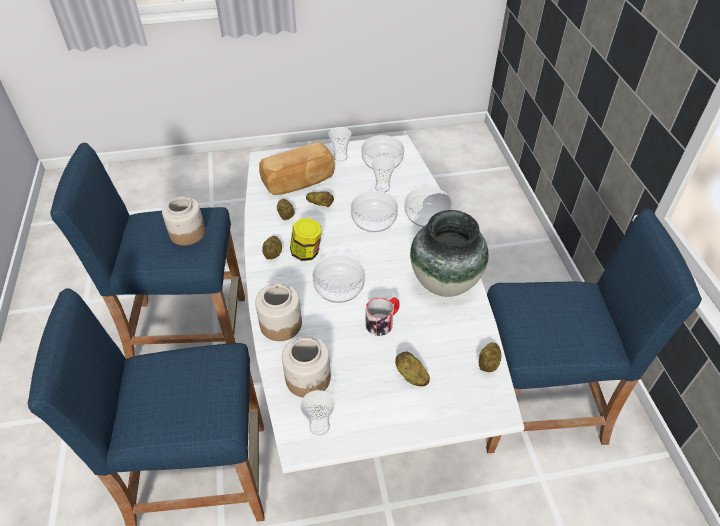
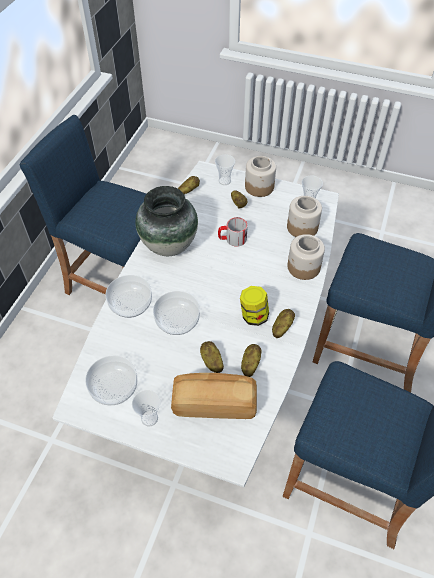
camera: 150 degrees left, 5 degrees up
(187, 233) = (350, 411): jar -> jar (259, 187)
(339, 288) = (247, 274): bowl -> none
(382, 188) = (141, 353): cup -> cup (224, 181)

